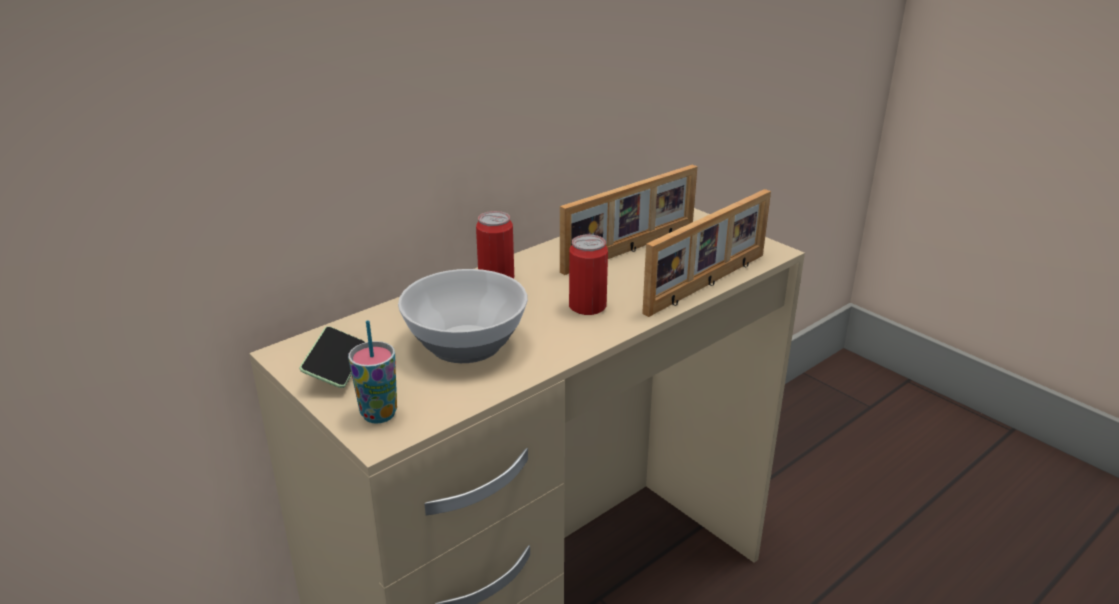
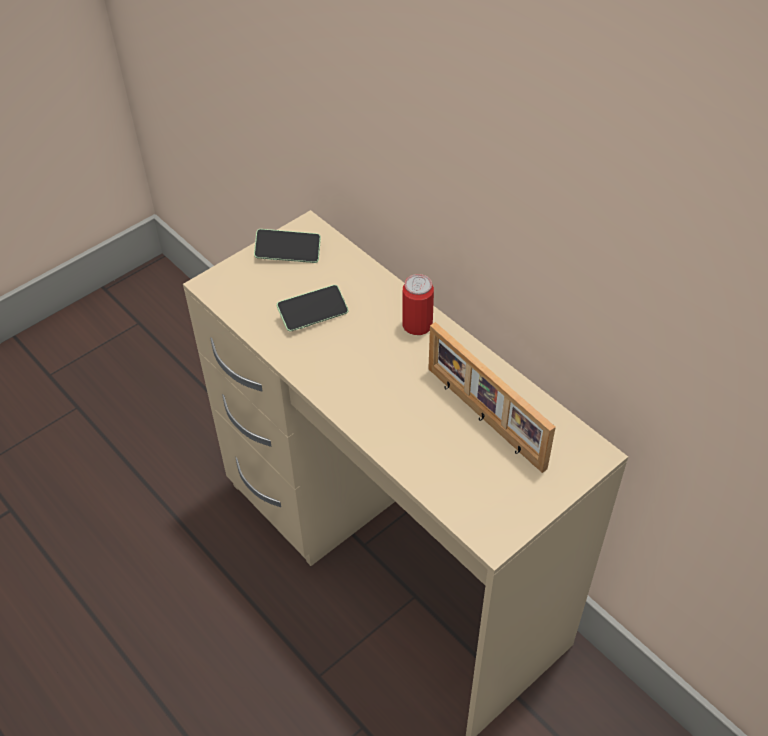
camera: 90 degrees right, 20 degrees up
(379, 414) = (233, 281): cup -> none
(466, 346) = (313, 315): bowl -> phone
(587, 306) = (372, 385): can -> none
(708, 284) = (416, 474): picture frame -> none

